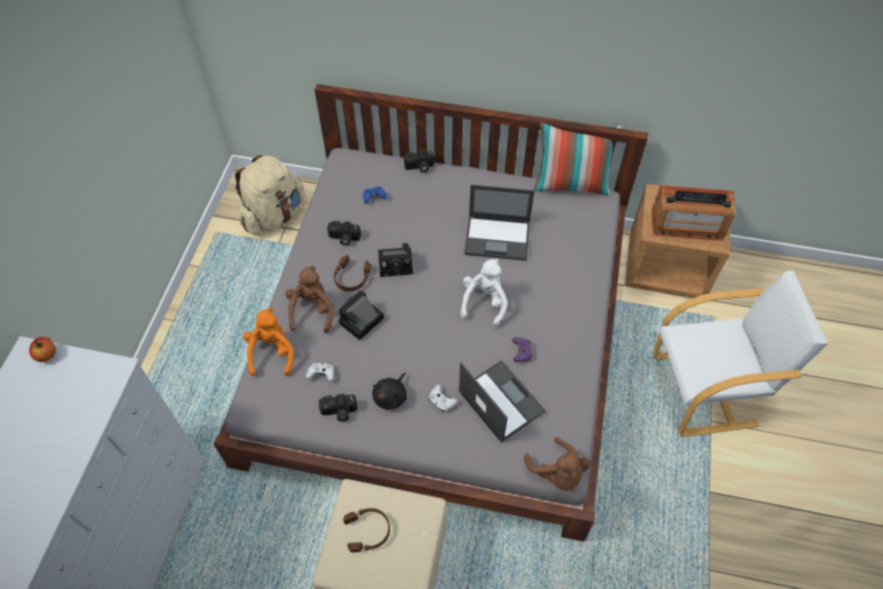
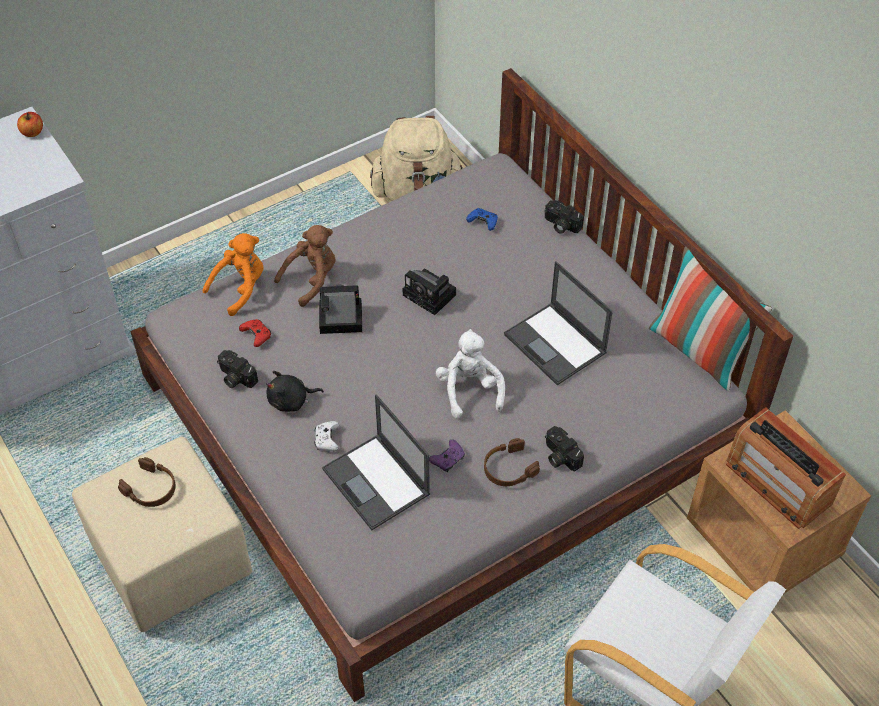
camera: 45 degrees right, 5 degrees down
(321, 374) = (256, 335): white game controller -> red game controller
(344, 238) = (411, 239): camera -> camera (559, 456)
(351, 277) = (377, 277): brown headphones -> brown headphones (508, 468)
(484, 302) = (469, 390): white plush toy -> white plush toy turned 75 degrees counterclockwise
(500, 400) = (377, 482): laptop -> laptop turned 135 degrees clockwise
(557, 473) = (351, 584): brown plush toy -> none

